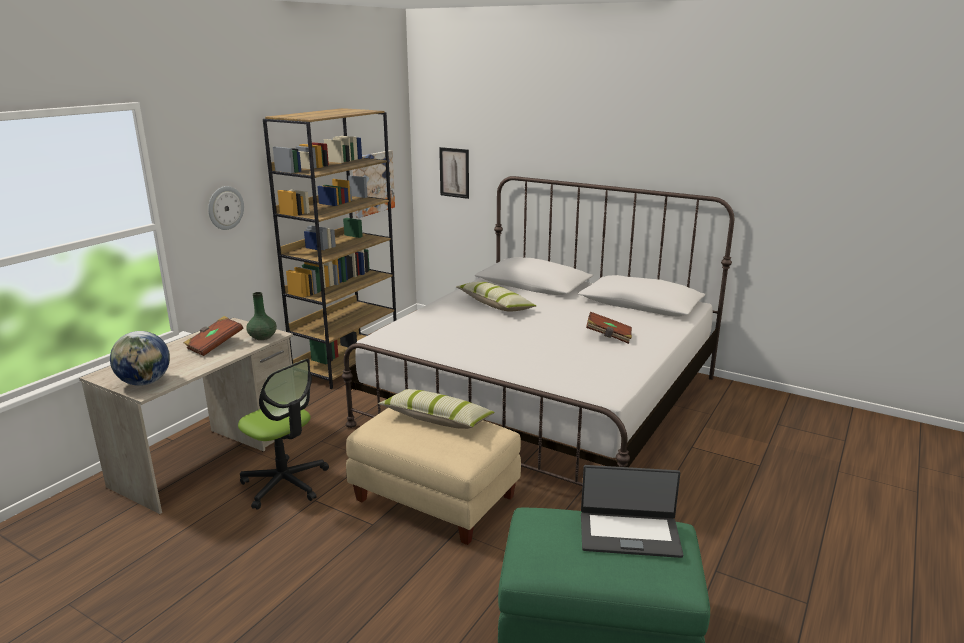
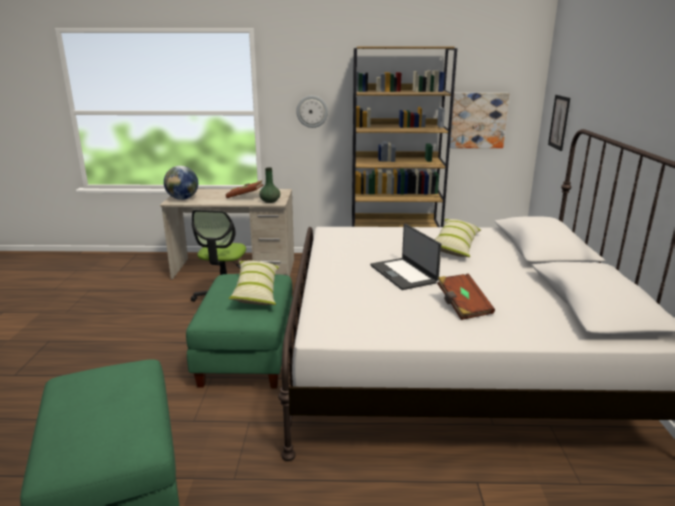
camera: 60 degrees right, 0 degrees up
(436, 498) = (248, 355): beige ottoman -> green ottoman
(629, 533) = (118, 417): laptop -> laptop (404, 274)

